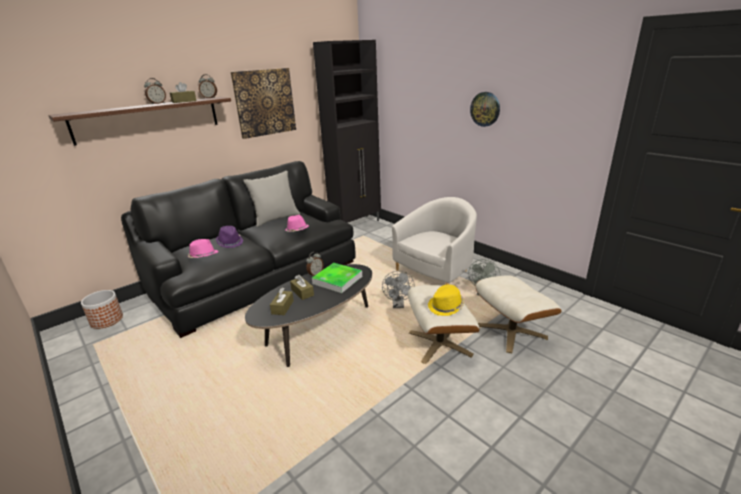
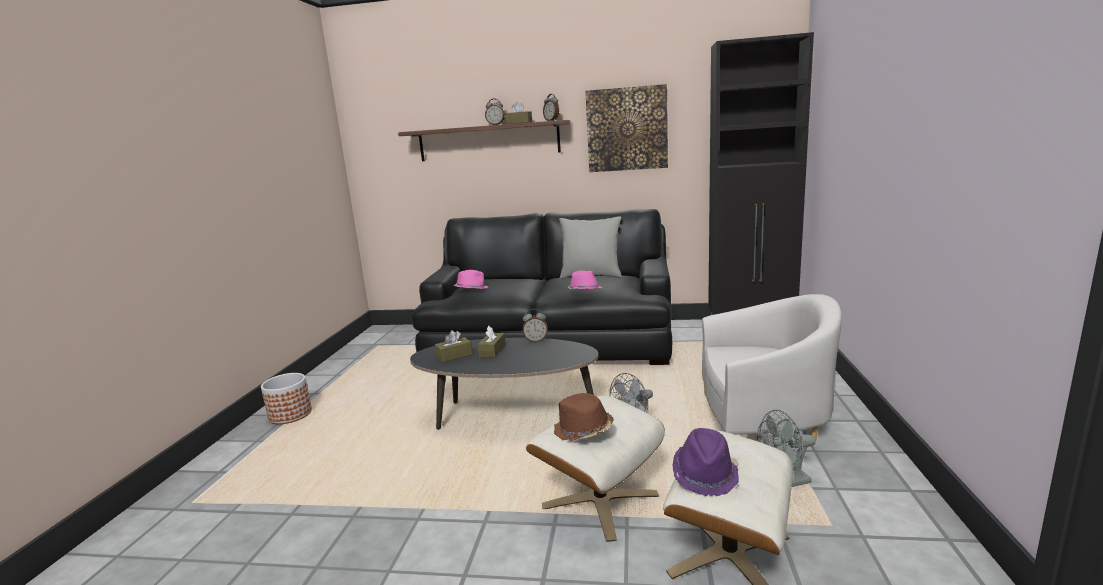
camera: 50 degrees right, 10 degrees down
(107, 320) = (409, 333): planter -> planter (290, 415)
(230, 243) = (511, 285): purple hat -> purple hat (705, 474)
(337, 280) = (542, 353): tray -> none
(446, 307) = (583, 431): yellow hat -> brown hat
(485, 109) = (911, 131): wall clock -> none

